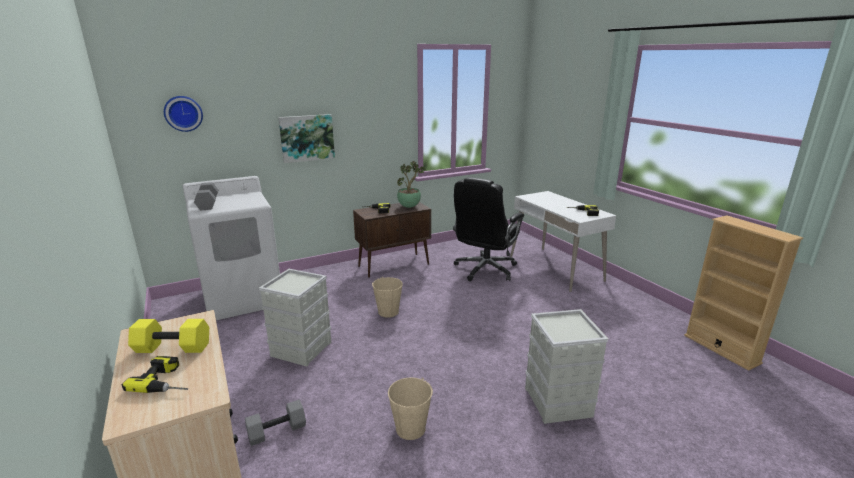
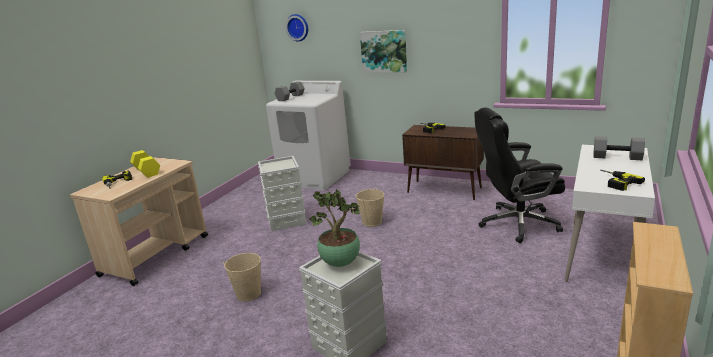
camera: 55 degrees right, 0 degrees up
(276, 432) = (205, 255): grey dumbbell -> grey dumbbell (616, 157)
(409, 207) = (461, 132): potted plant -> potted plant (341, 263)

